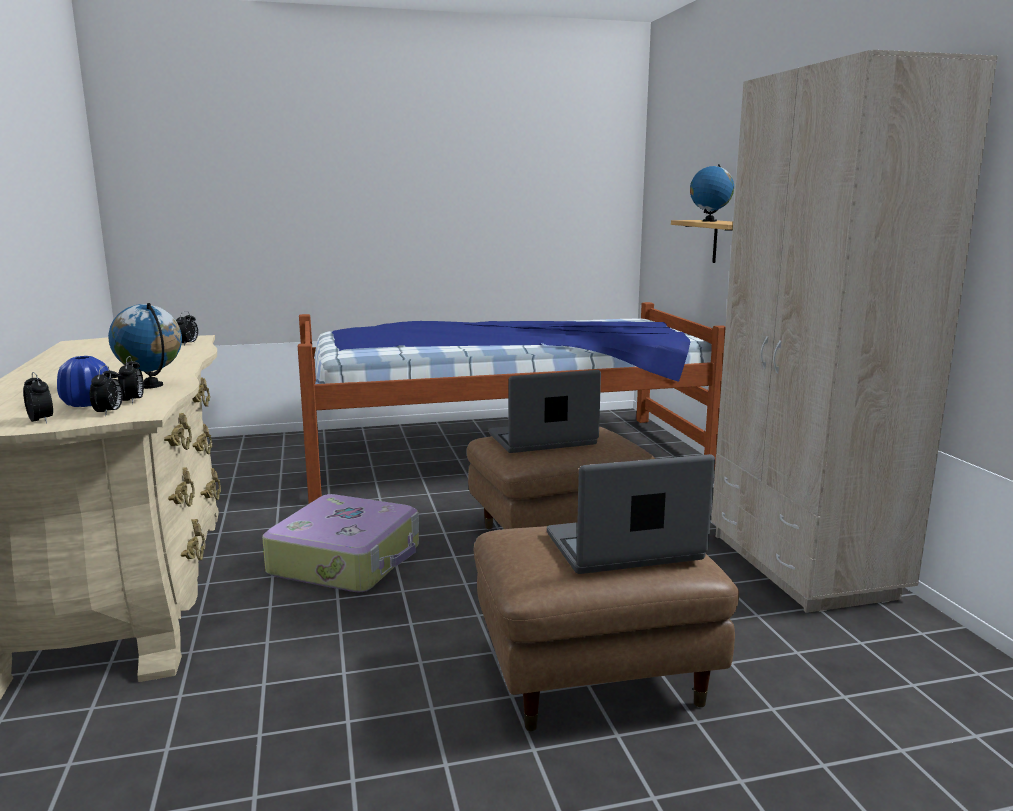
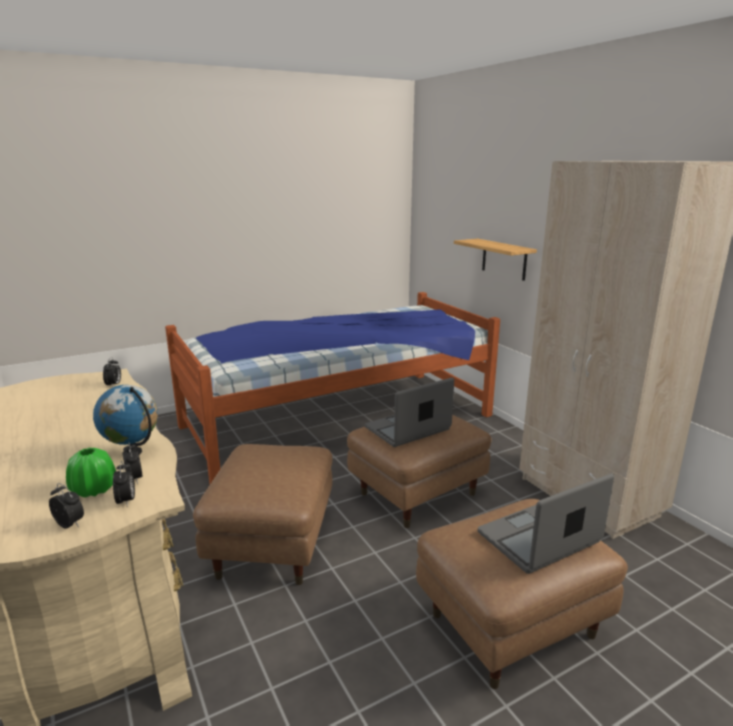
camera: 15 degrees left, 5 degrees up
(88, 404) = (94, 489): blue vase -> green vase
(347, 560) = (272, 544): suitcase -> brown ottoman
(709, 221) = (486, 243): globe -> none

